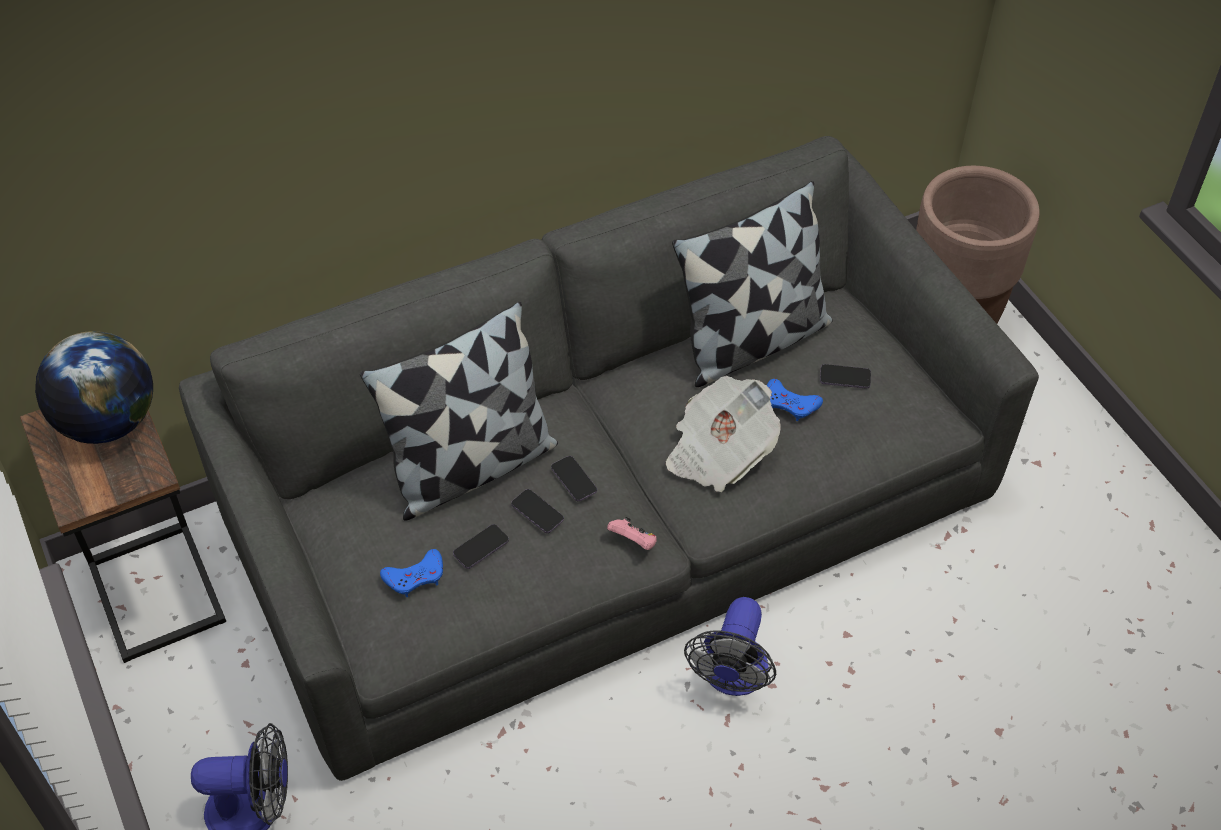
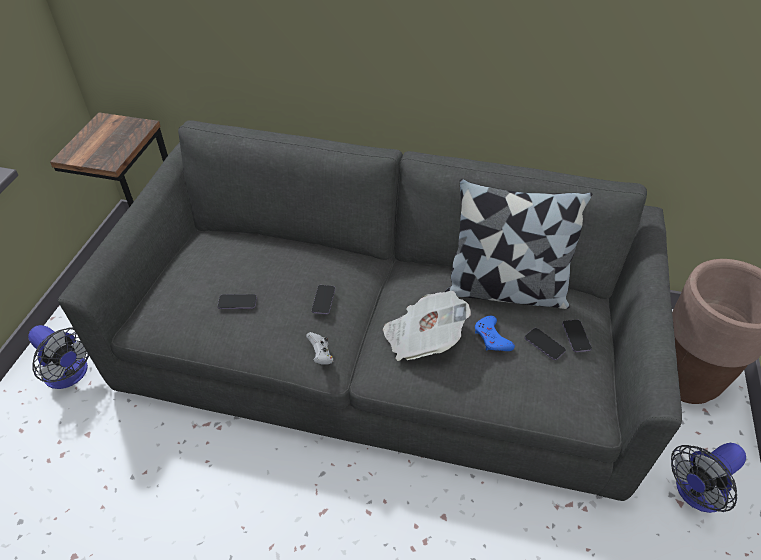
camera: 40 degrees right, 5 degrees down
(108, 422) = (124, 132): globe -> none
(415, 577) = (191, 295): blue game controller -> none
(470, 466) = (280, 260): pillow -> none
(537, 512) = (285, 304): phone -> phone (576, 336)
(633, 542) = (321, 355): pink game controller -> white game controller
(732, 677) = (351, 489): fan -> fan (695, 494)

